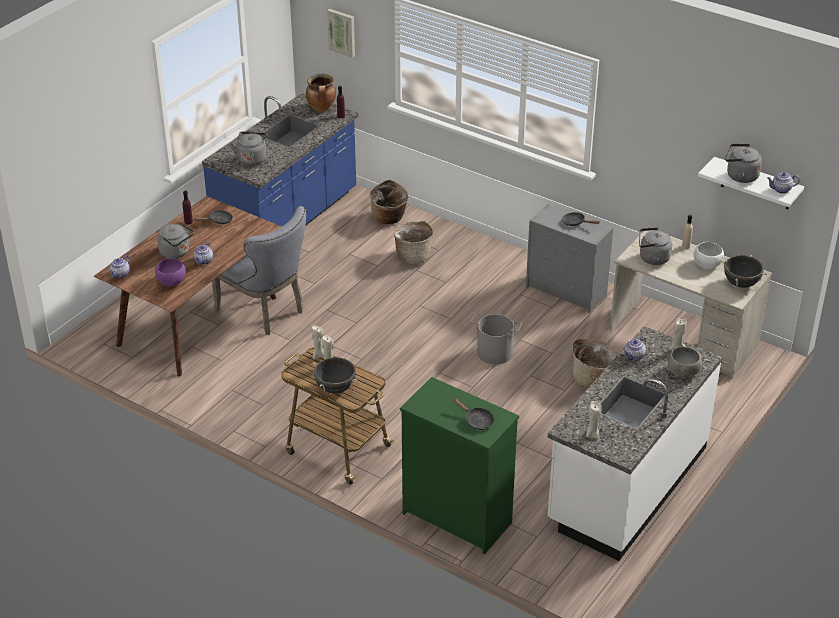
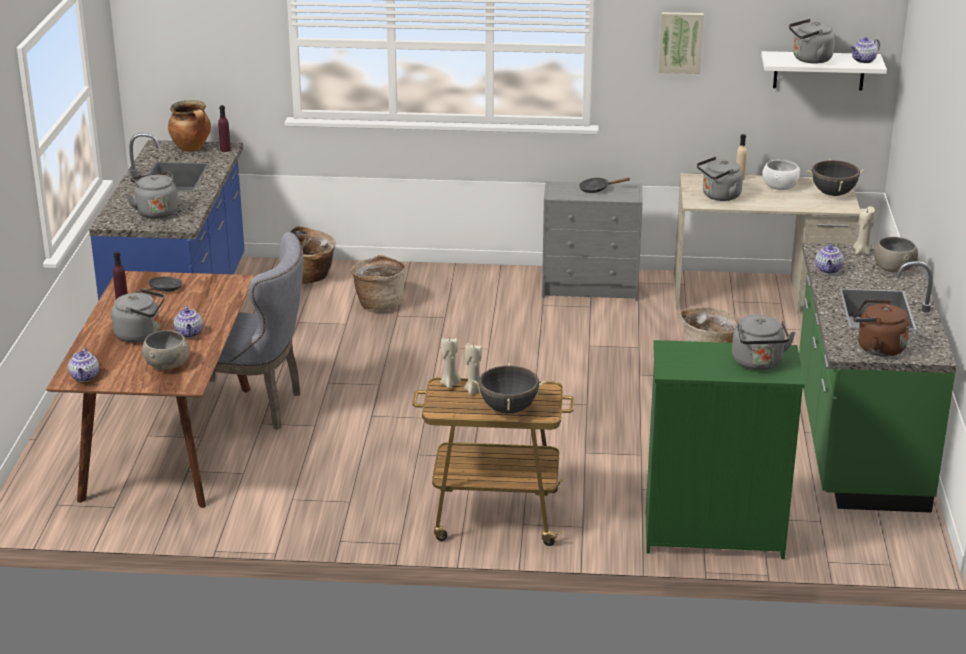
camera: 30 degrees left, 10 degrees down
(171, 280) = (167, 364): purple bowl -> grey bowl
(342, 32) = (202, 37): picture -> picture (680, 42)
(476, 420) = (758, 363): black frying pan -> grey kettle
(494, 353) = (576, 366): grey bucket -> none
(592, 434) = (877, 348): beige candle -> brown kettle
(626, 485) = (856, 440): white counter -> green counter

